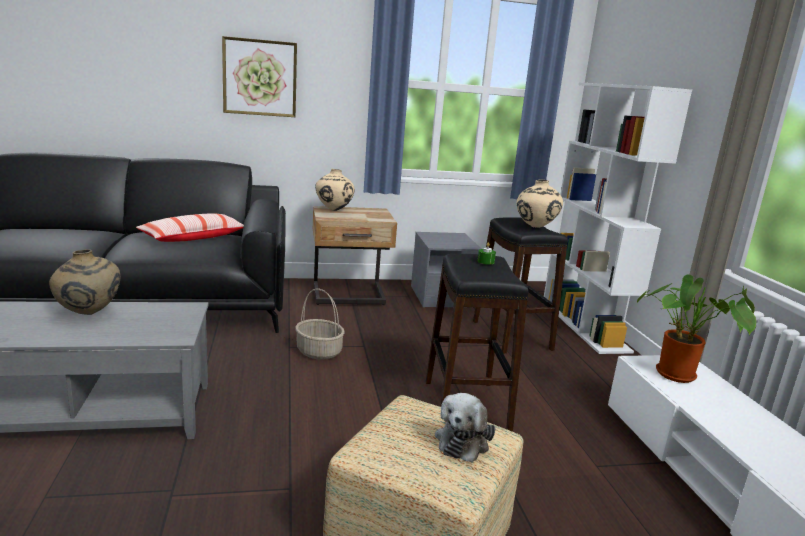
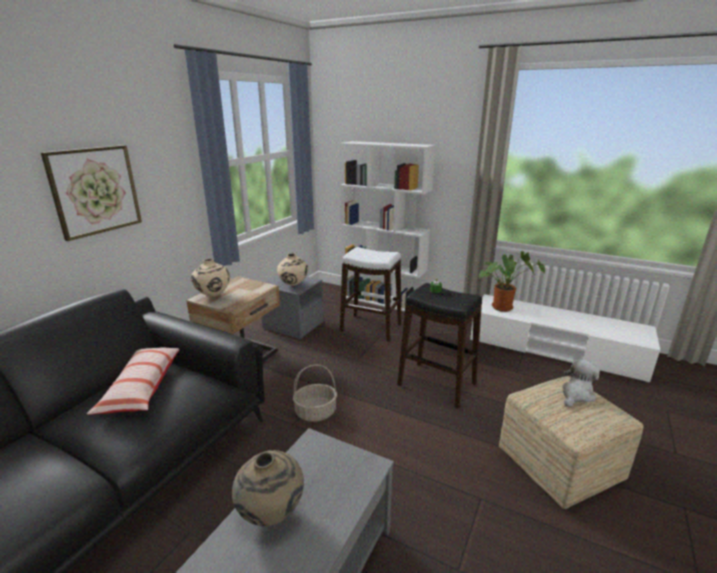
camera: 50 degrees left, 5 degrees up
(463, 440) = (576, 394): plush toy -> plush toy turned 105 degrees counterclockwise
(512, 335) = (371, 328): black stool -> white stool
(535, 228) = (379, 253): beige vase -> beige vase (294, 285)

